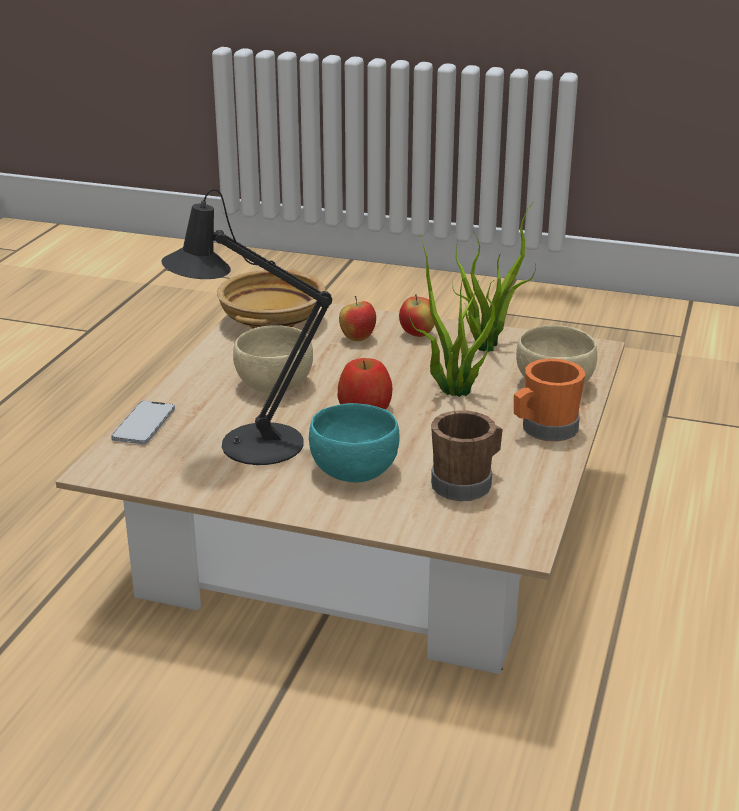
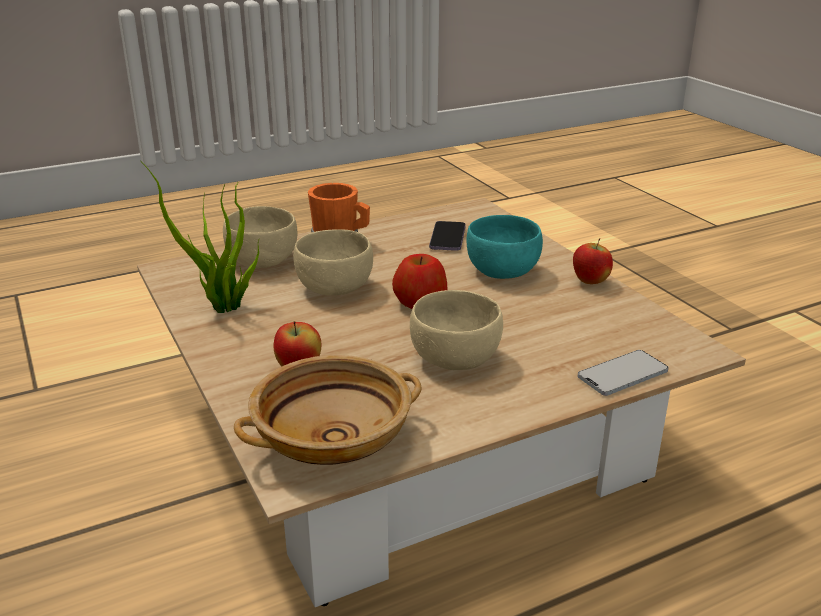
camera: 135 degrees left, 0 degrees up
(249, 445) = (551, 317): black table lamp -> none
(417, 334) = (244, 345): apple -> apple (590, 282)
(452, 391) = (335, 287): potted plant -> beige bowl
(467, 483) = (447, 238): brown mug -> phone

